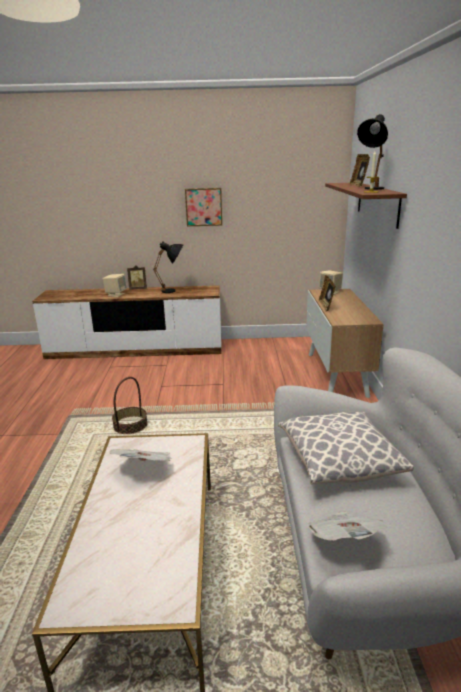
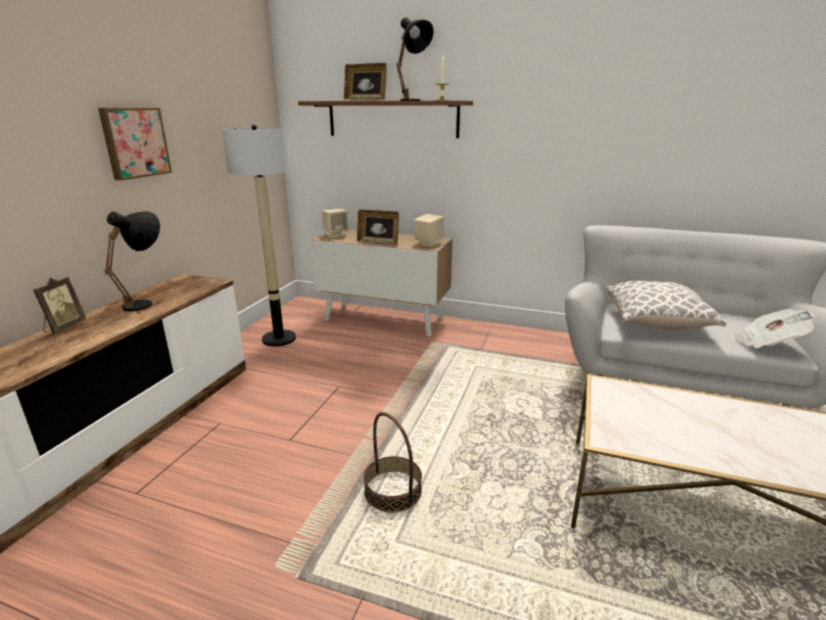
camera: 70 degrees left, 0 degrees up
(116, 294) = (52, 351): beige speaker -> beige speaker (428, 243)
(145, 468) = (667, 424): newspaper -> none
(266, 350) = (279, 339): none -> floor lamp

